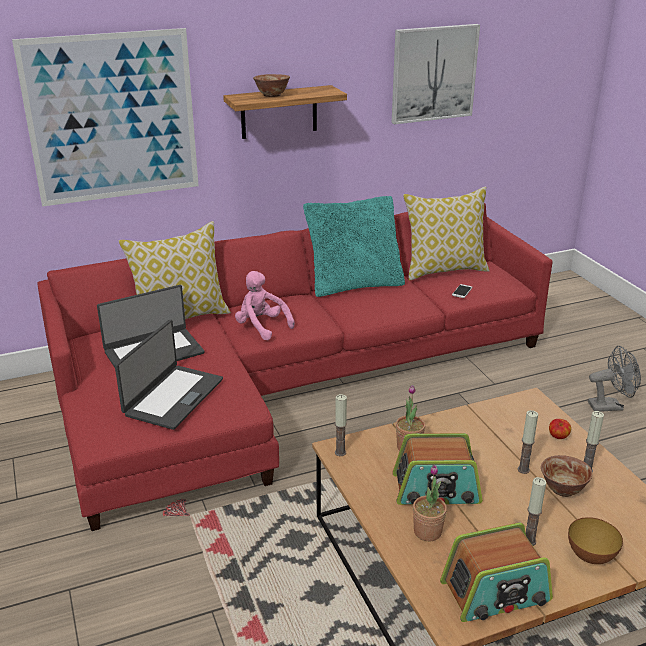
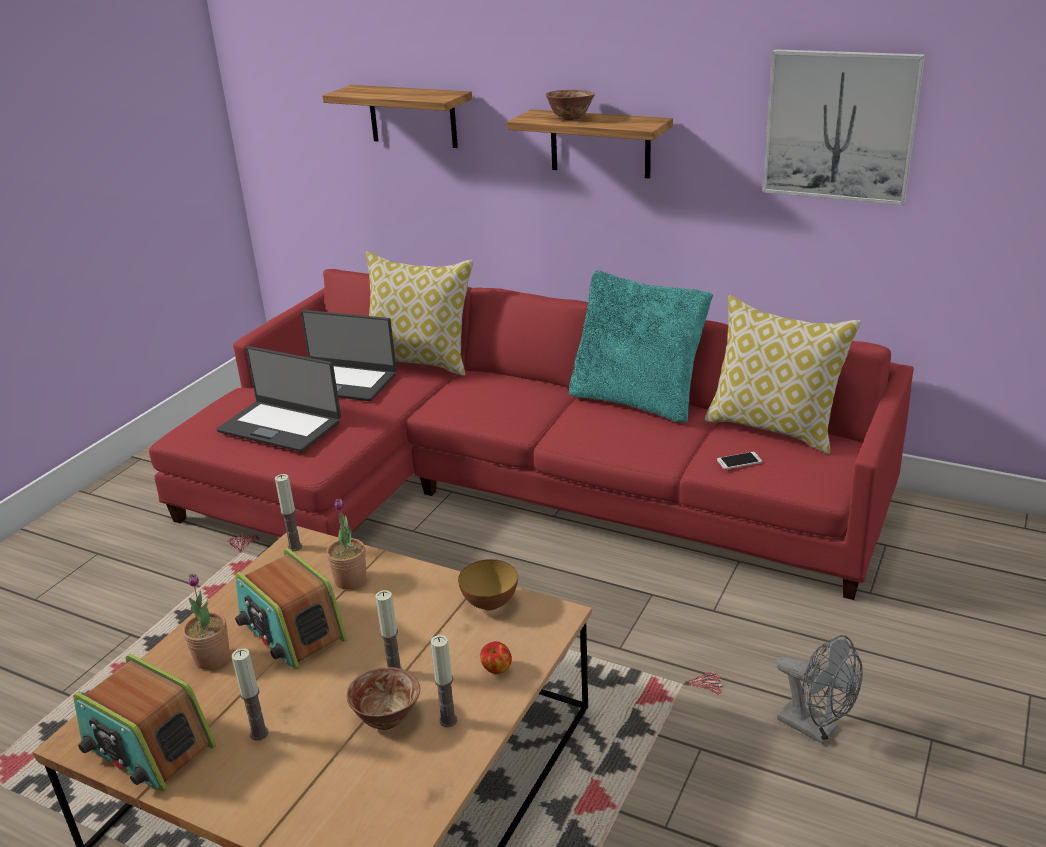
camera: 50 degrees right, 0 degrees up
(112, 118) = (412, 116): picture -> shelf
(172, 397) = (281, 426): laptop -> laptop turned 45 degrees clockwise
(261, 327) = (466, 401): pink plush toy -> none
(590, 557) = (270, 792): bowl -> bowl (490, 603)

